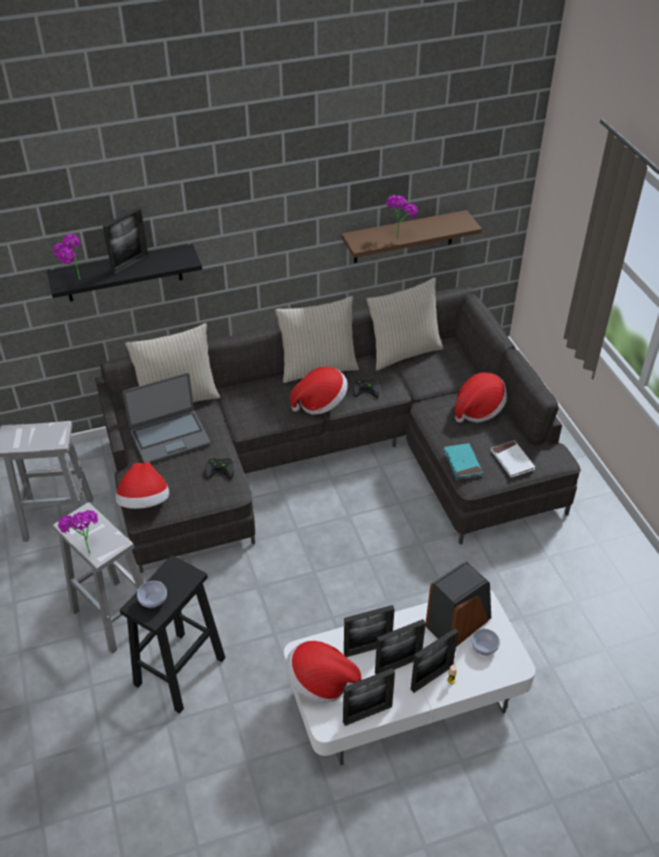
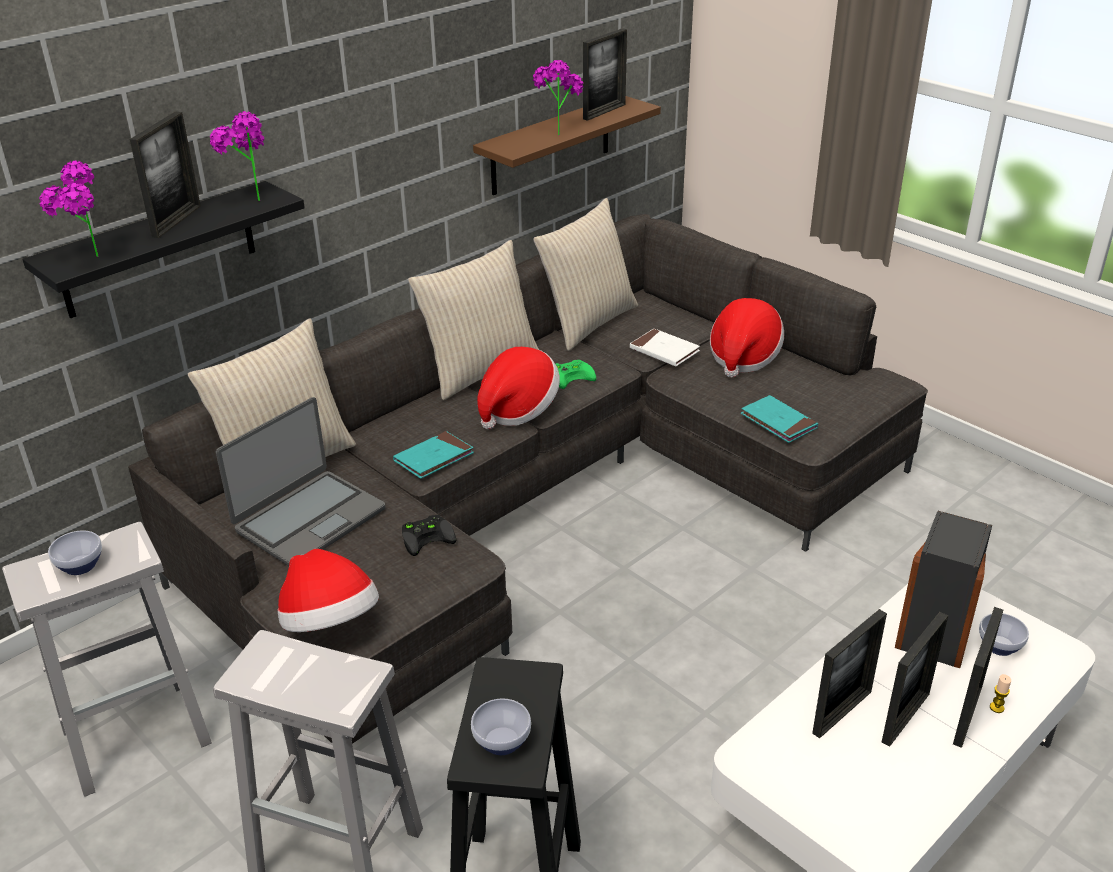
camera: 25 degrees left, 10 degrees down
(33, 437) = (82, 565): none -> bowl
(85, 549) = (307, 704): potted plant -> potted plant (249, 199)
(254, 420) = (434, 458): none -> turquoise book
(320, 682) = (813, 791): hat -> none
(366, 389) = (572, 376): black game controller -> green game controller
(367, 714) = (923, 808): picture frame -> picture frame (604, 112)
(512, 460) = (839, 400): white book -> white book (664, 351)

